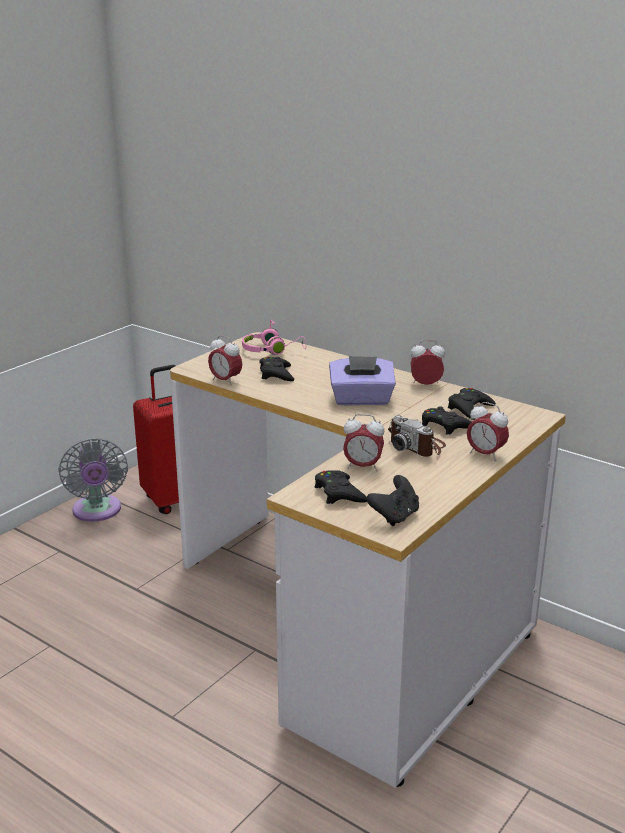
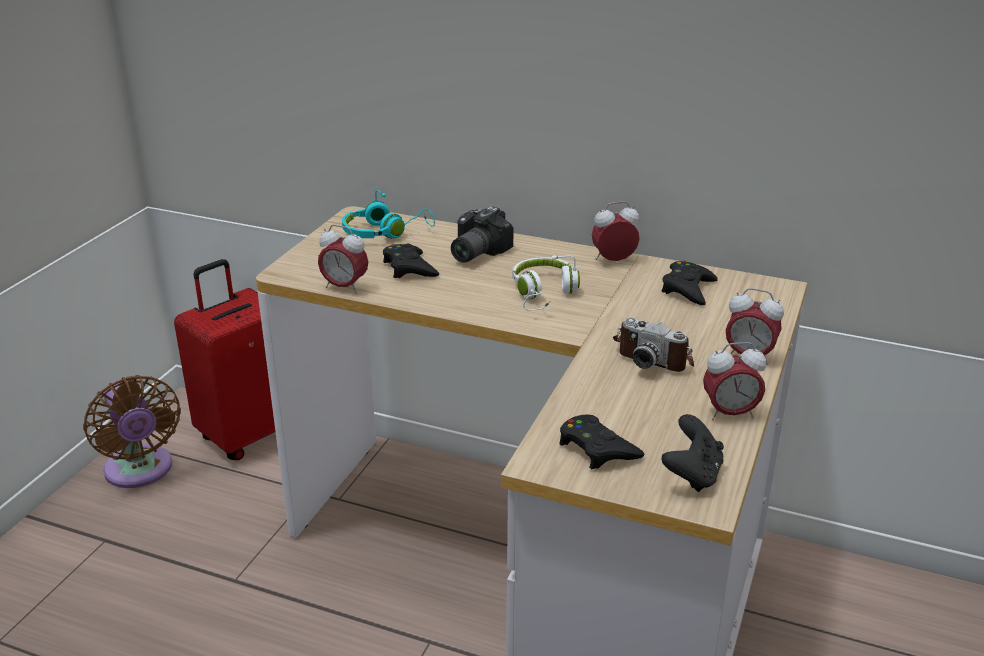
camera: 15 degrees left, 5 degrees up
(97, 512) = (140, 471): grey fan -> brown fan
(272, 350) = (385, 232): pink headphones -> turquoise headphones
(327, 369) = (474, 252): none -> camera
(361, 400) = (544, 294): purple tissue box -> white headphones
(362, 466) = (604, 399): alarm clock -> alarm clock (730, 413)
(444, 425) = (672, 319): black game controller -> none

